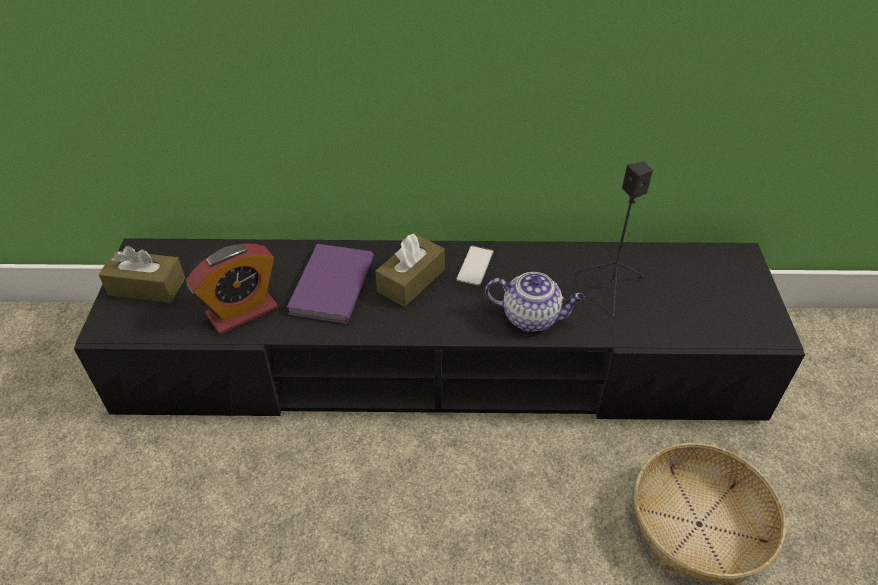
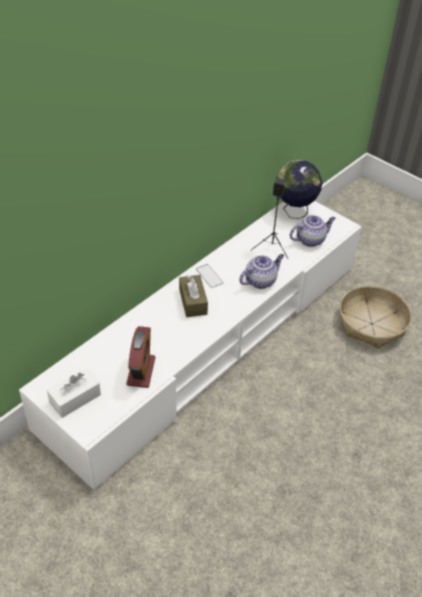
camera: 50 degrees left, 0 degrees up
(147, 286) = (75, 398): brown tissue box -> white tissue box
(329, 286) = (162, 331): purple book -> none
(440, 363) = (209, 341): black tv stand -> white tv stand
(686, 316) = (310, 239): none -> teapot
(712, 265) = (294, 212): none -> globe

